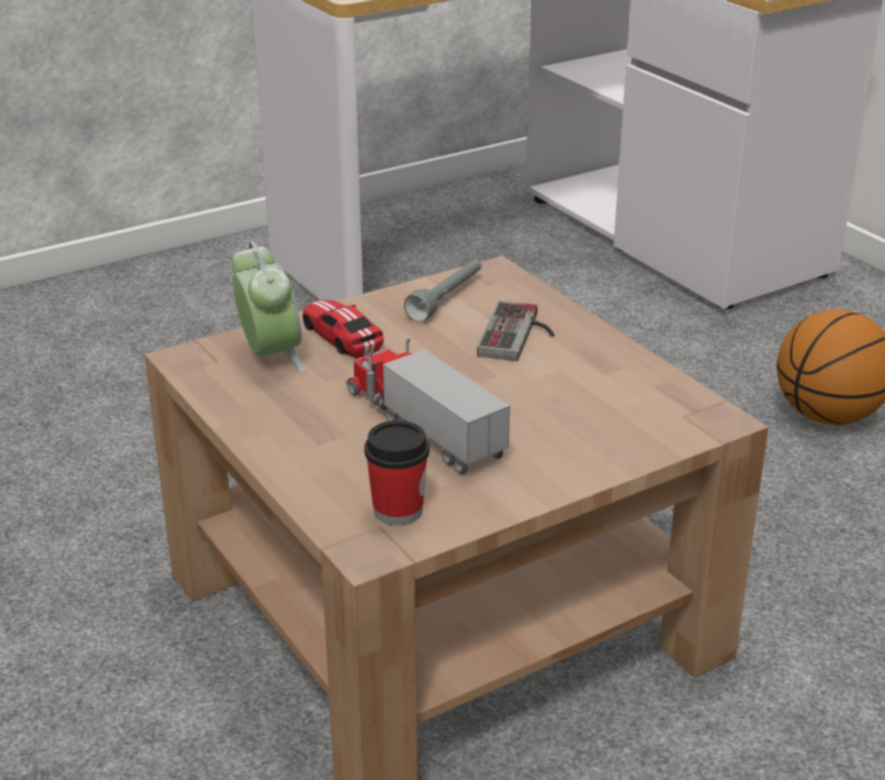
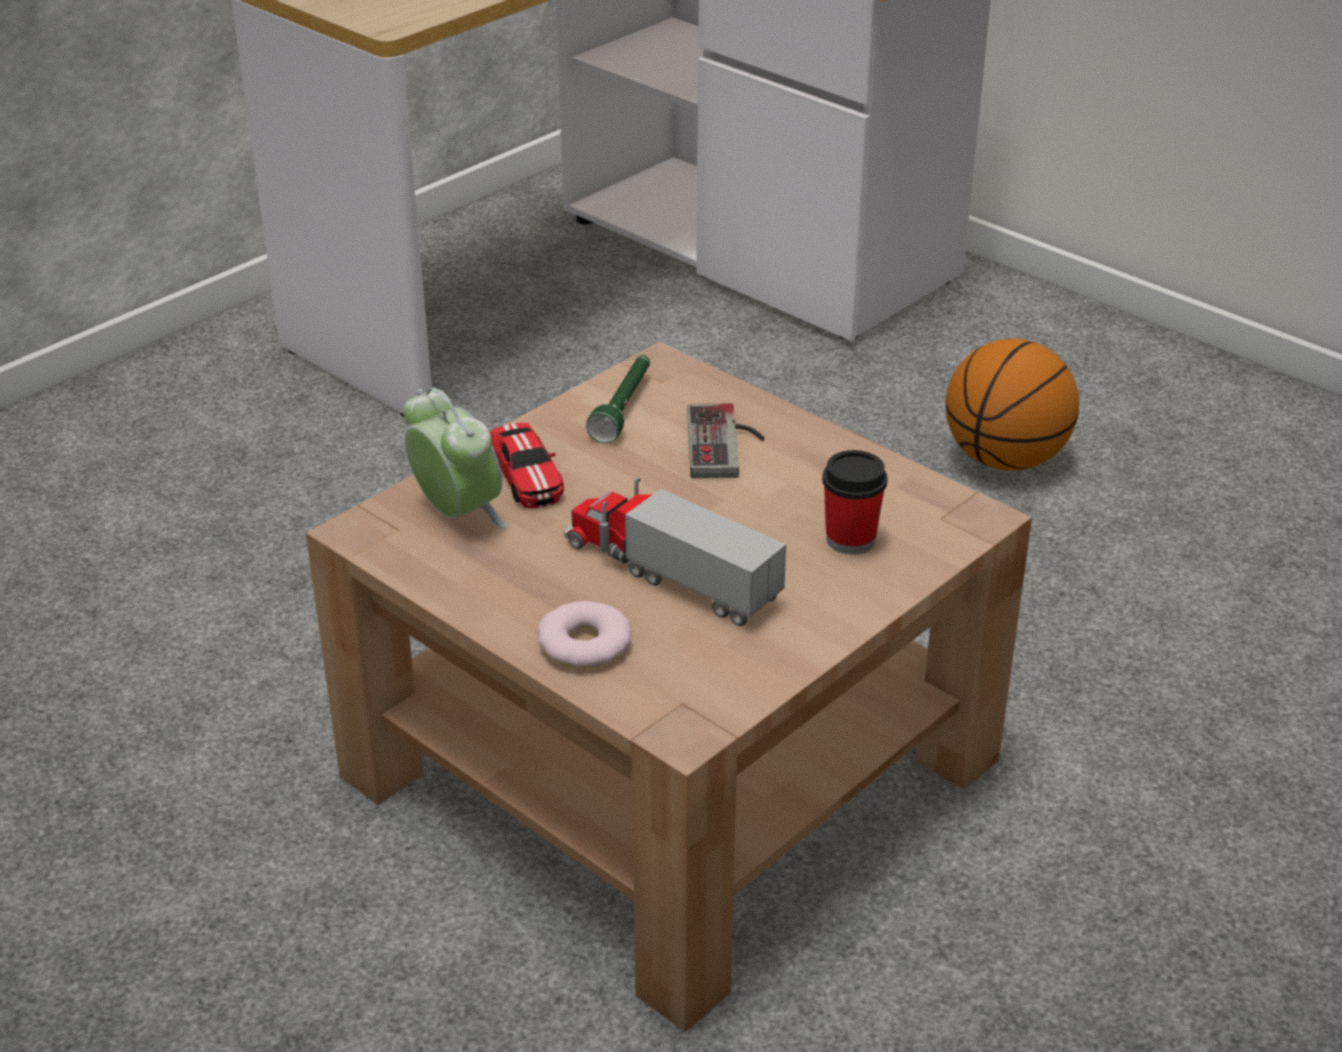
camera: 15 degrees left, 5 degrees up
(320, 467) = (584, 644): none -> donut
(341, 336) = (527, 475): toy car -> toy car turned 150 degrees counterclockwise
(398, 510) = (692, 681): cup -> cup (850, 540)
(447, 299) = (623, 408): grey flashlight -> green flashlight

